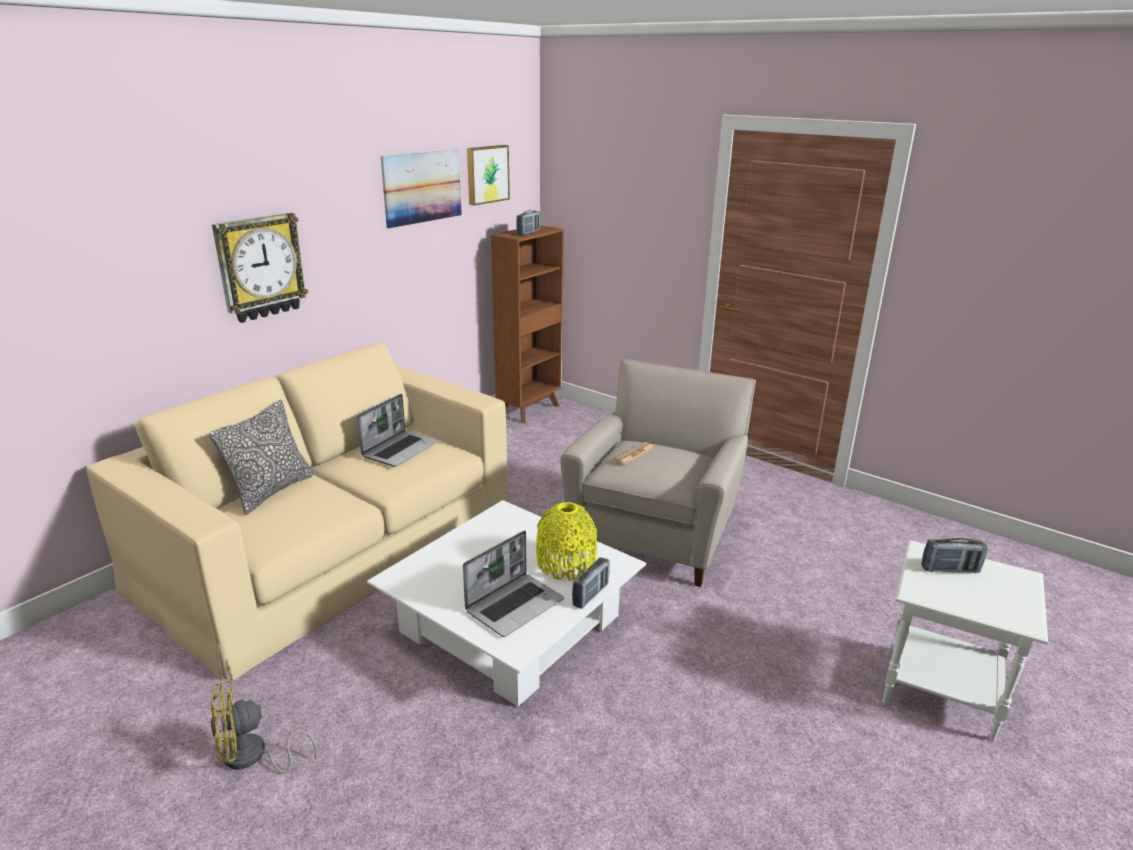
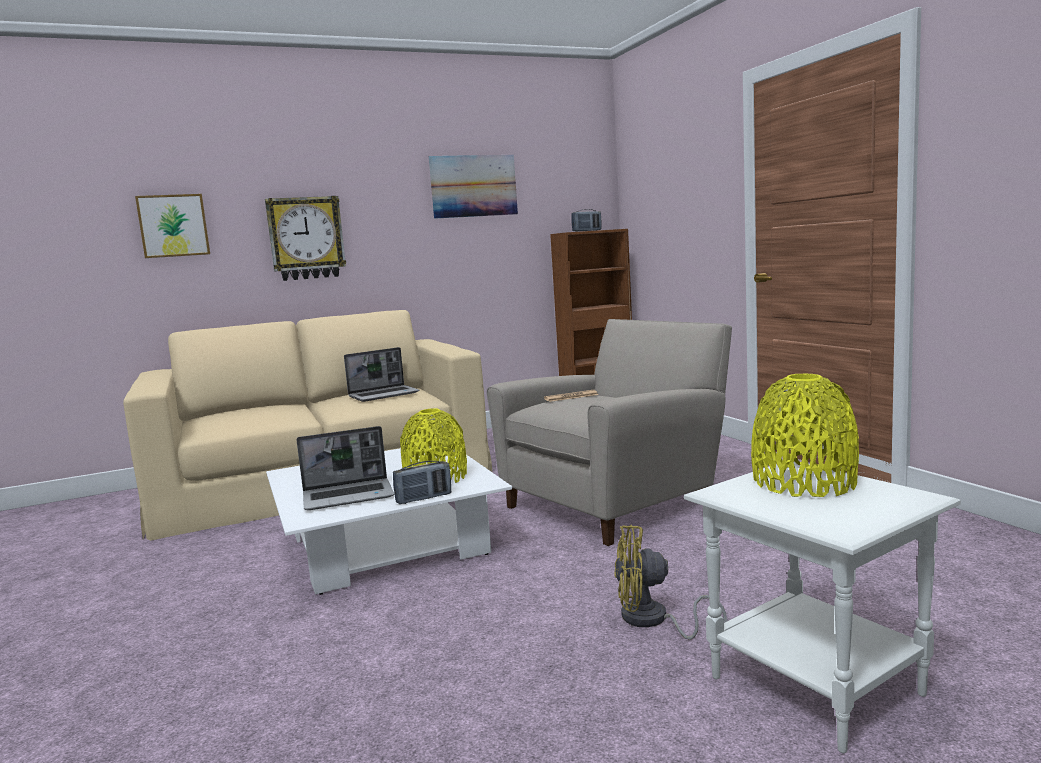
camera: 30 degrees right, 15 degrees down
(252, 757) = (97, 583): yellow fan -> yellow fan (652, 621)
(271, 491) = (257, 408): pillow -> none
(486, 174) = (548, 179): picture -> picture (173, 226)
(950, 569) = (804, 482): radio -> yellow vase

